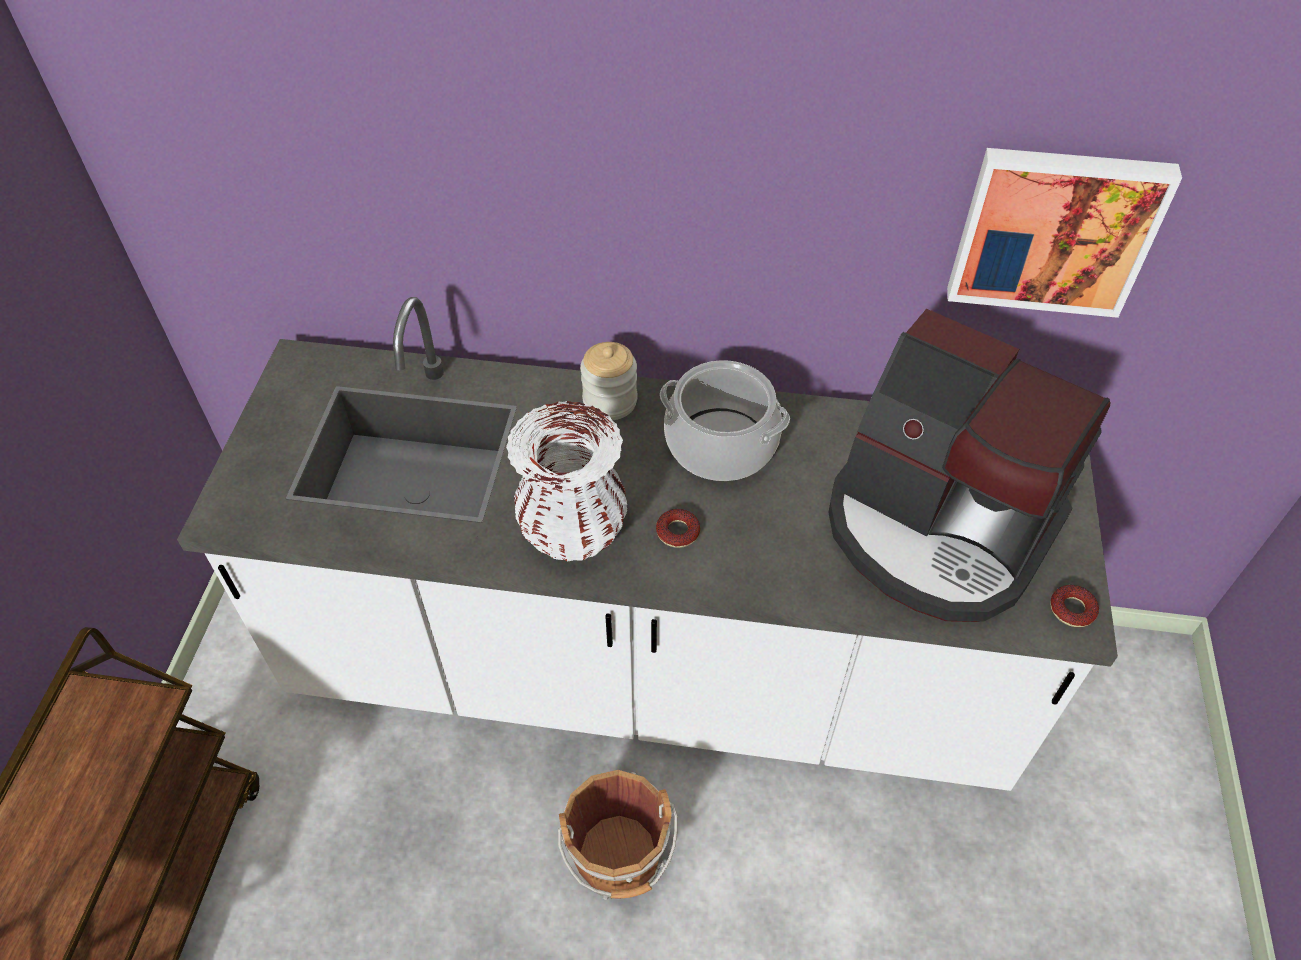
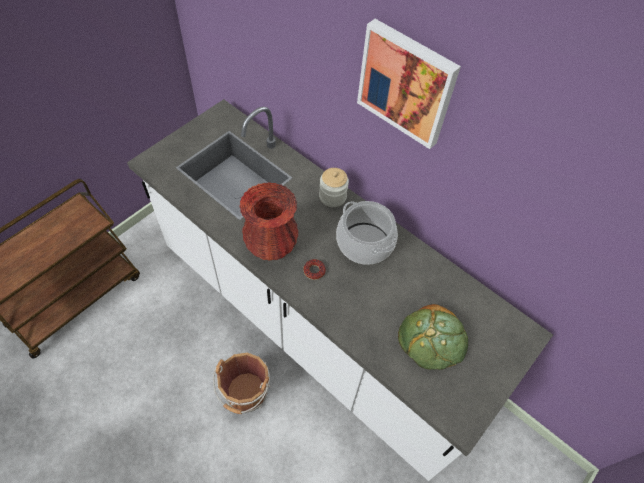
camera: 30 degrees right, 5 degrees up
(573, 534) = (271, 246): white vase -> red vase
(938, 528) = (432, 340): coffee machine -> bread
(1054, 229) = (563, 227): picture -> picture (407, 83)
(1072, 609) = (465, 417): donut -> none

